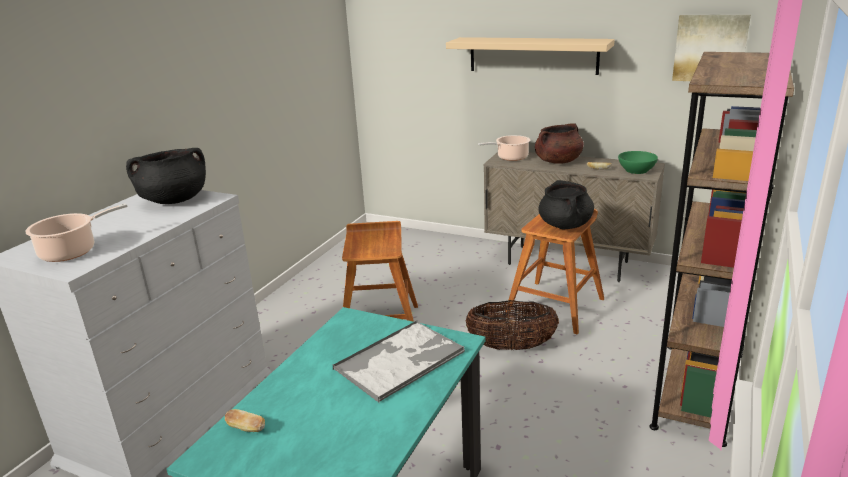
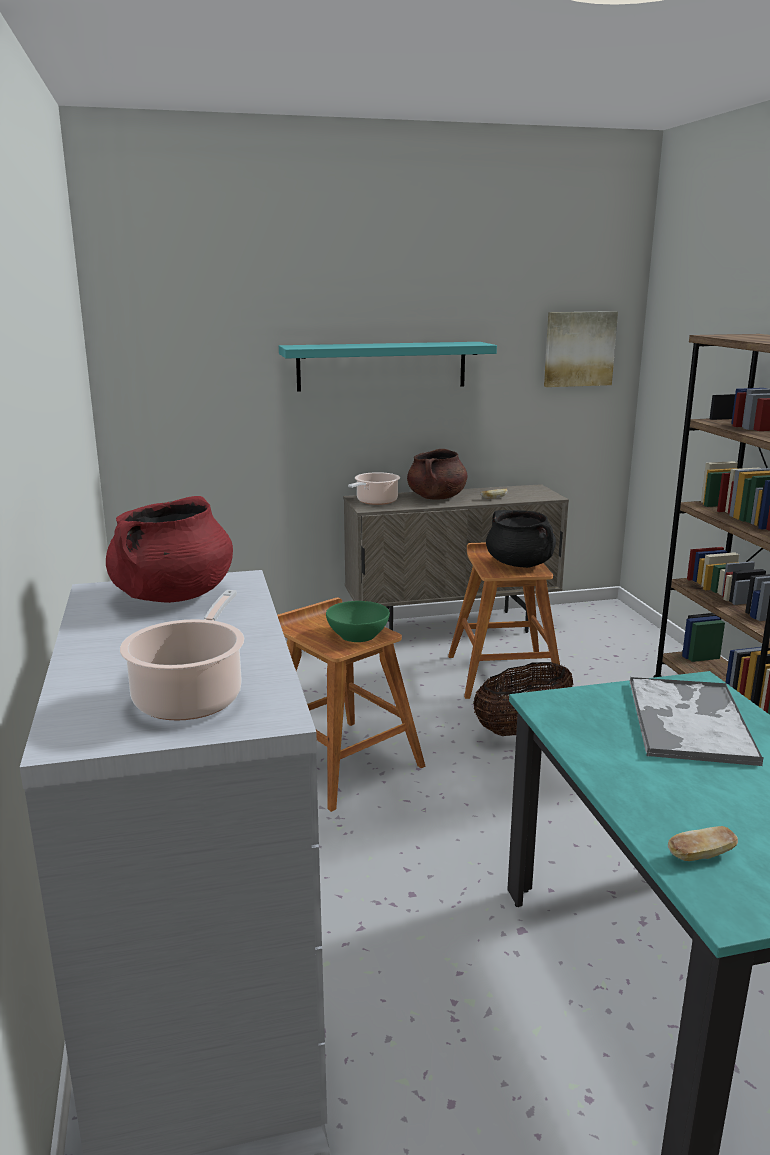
camera: 40 degrees left, 5 degrees down
(174, 200) = (173, 596): black cooking pot -> red cooking pot
(532, 55) = (382, 366): beige shelf -> turquoise shelf
(636, 170) = (531, 494): green bowl -> green bowl (357, 635)

